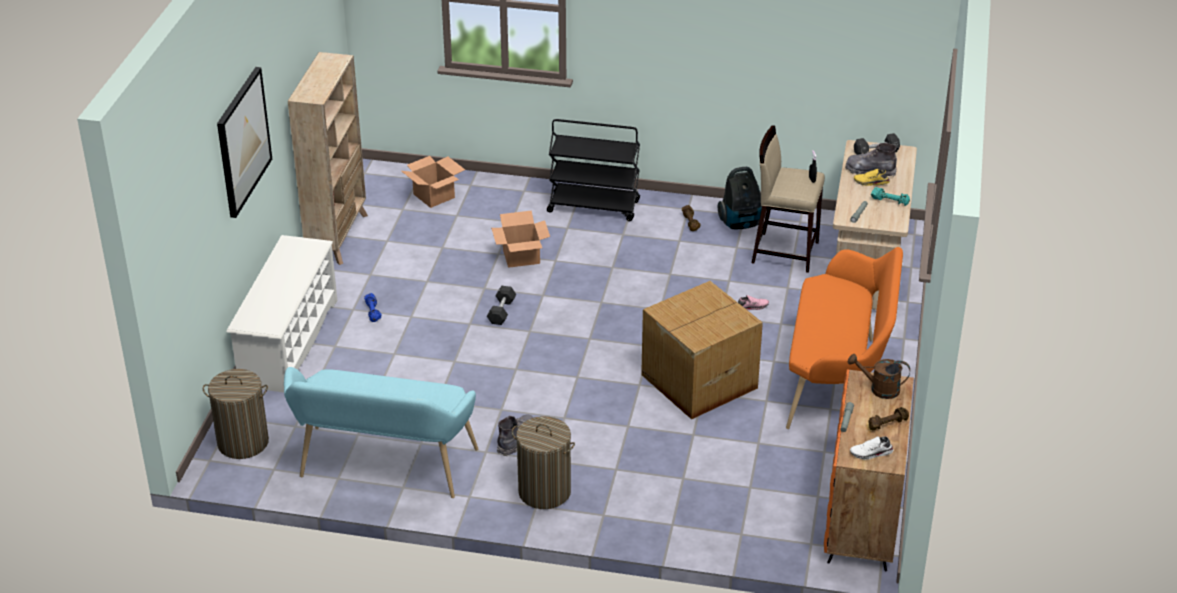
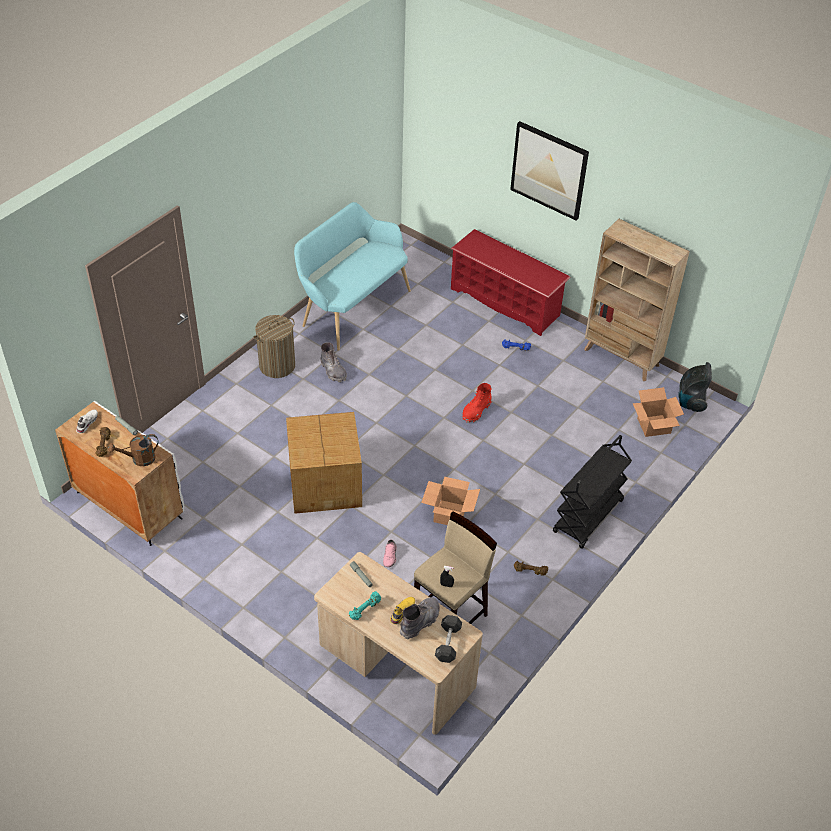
camera: 115 degrees right, 10 degrees up
(243, 442) = (417, 260): laundry basket -> none
(288, 342) = (505, 302): white shoe rack -> red shoe rack
(501, 311) = (476, 411): black dumbbell -> red boot
(522, 256) = (540, 446): cardboard box -> cardboard box (450, 514)
(741, 223) = (510, 607): vacuum cleaner -> vacuum cleaner (690, 401)
(838, 382) = (265, 564): orange bench -> none
(863, 518) = (128, 505): orange cabinet -> white cabinet
(879, 389) = (139, 459): brown watering can -> brown watering can turned 150 degrees counterclockwise

